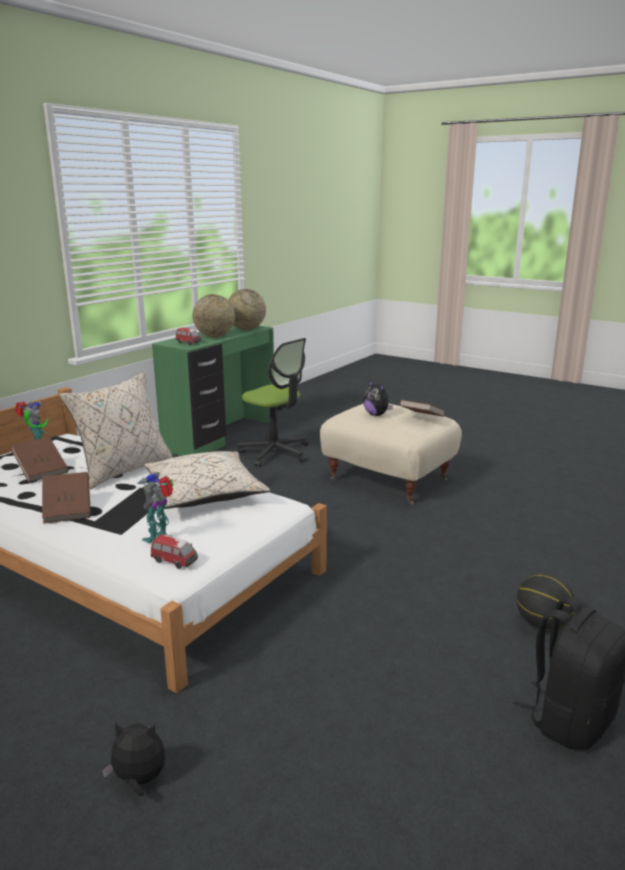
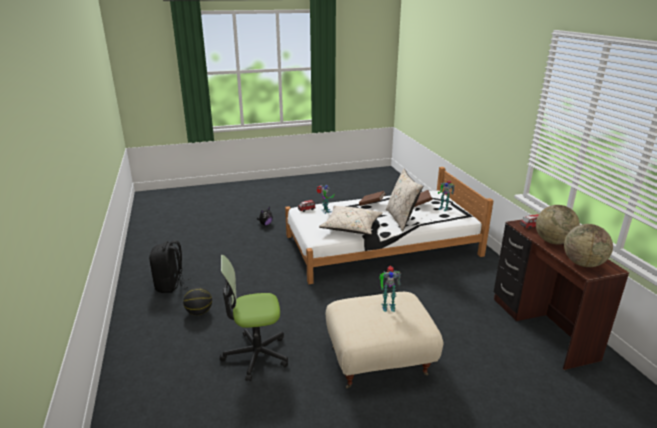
camera: 130 degrees right, 5 degrees up
(222, 436) = (541, 328): green desk -> brown desk
(275, 453) = (480, 336): office chair -> office chair (256, 355)
(376, 415) = (387, 306): plush toy -> toy robot
(421, 418) = (358, 320): brown book -> none

